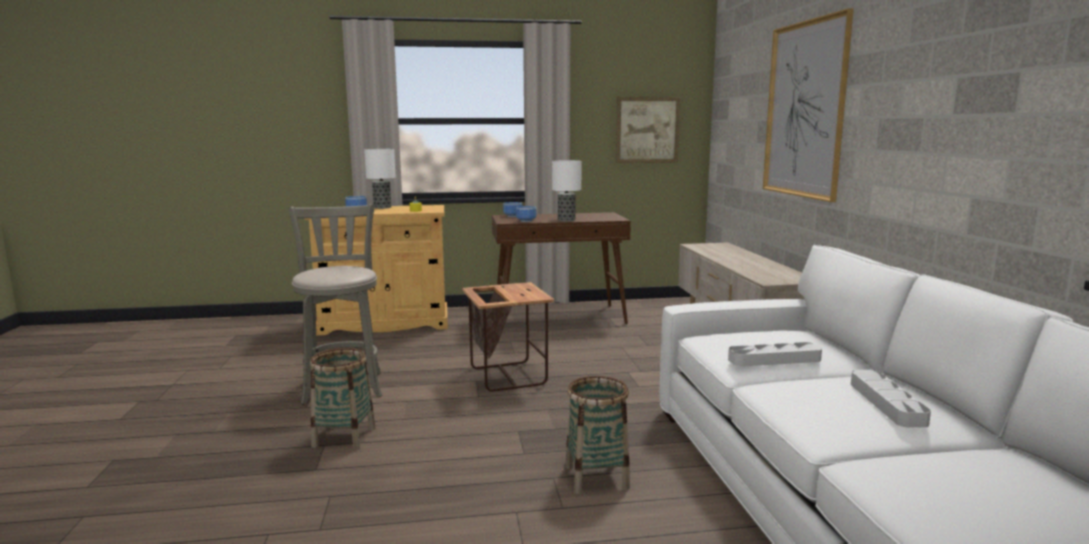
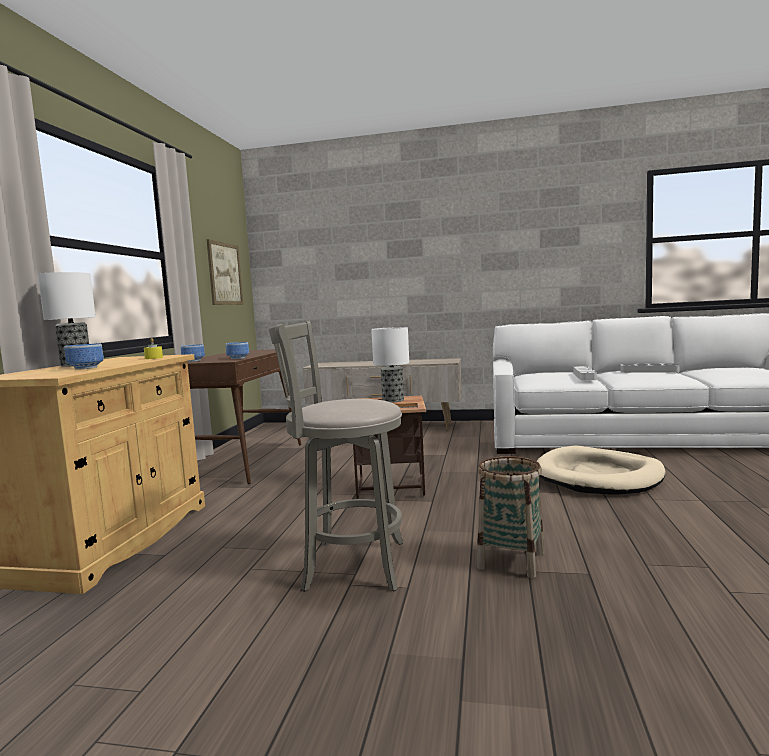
camera: 70 degrees left, 5 degrees down
(566, 220) = (257, 354): table lamp -> table lamp (393, 400)
(596, 477) = (598, 476): basket -> beige dog bed
(804, 110) = (402, 252): picture -> none

